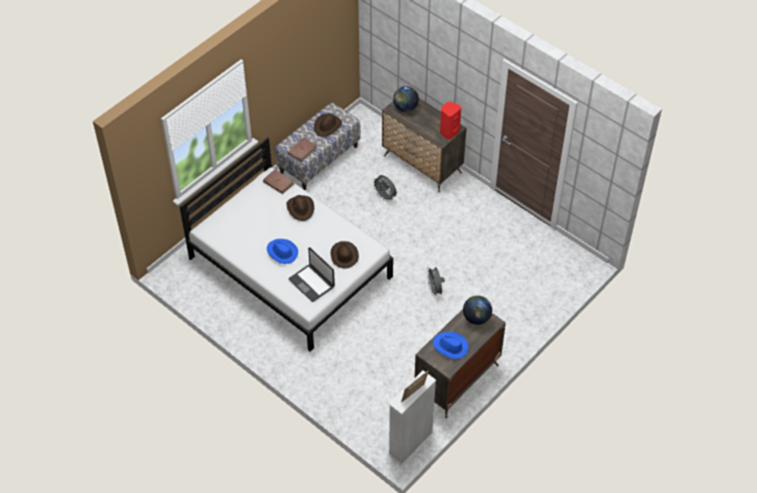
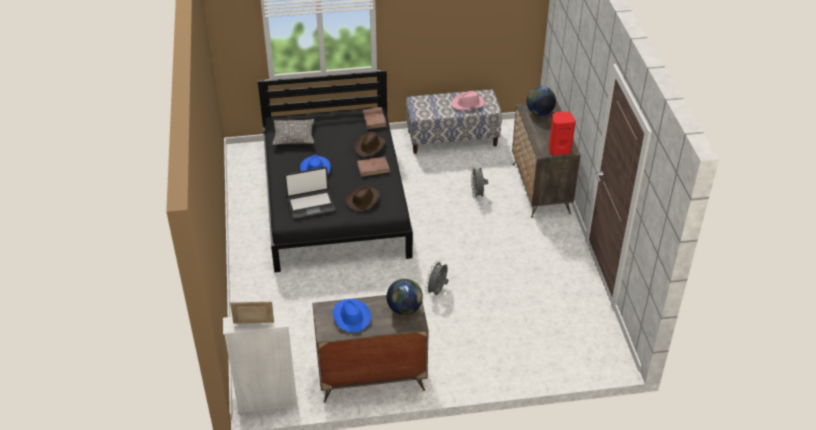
camera: 40 degrees right, 10 degrees down
(234, 235) = (294, 137): none -> pillow
(290, 267) = (335, 201): white bed -> black bed
(302, 150) = (425, 110): brown book -> brown book (373, 168)
(312, 283) = (311, 204): laptop -> laptop turned 105 degrees counterclockwise
(327, 126) = (468, 104): brown hat -> pink hat

